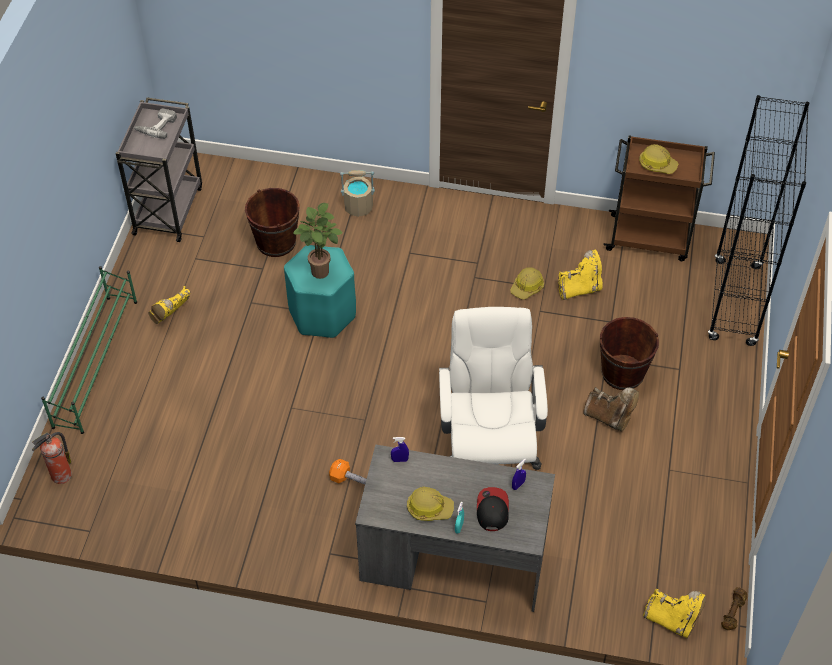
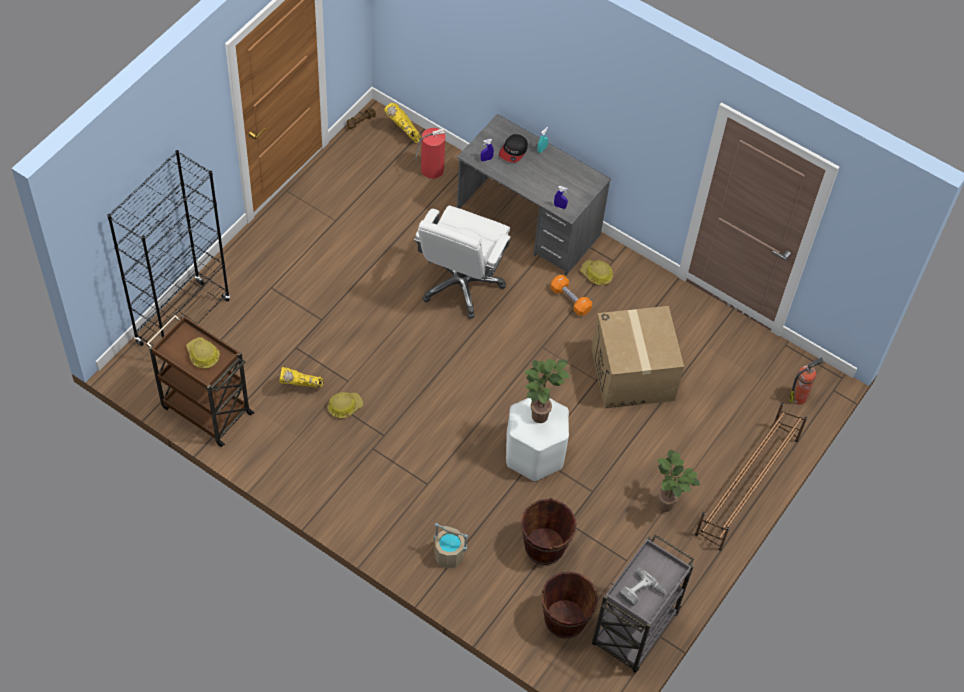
camera: 160 degrees left, 5 degrees up
(96, 362) = (746, 487): green shoe rack -> brown shoe rack
(172, 316) = (667, 506): yellow boot -> potted plant
(254, 428) = (633, 374): none -> cardboard box
(322, 314) = (534, 453): turquoise stool -> white stool
(429, 508) = (555, 168): hard hat -> hard hat (596, 275)
(607, 582) = (431, 169): none -> fire extinguisher
(609, 418) = (352, 273): brown boot -> none
(622, 373) = (317, 302): brown bucket -> brown bucket (564, 619)

